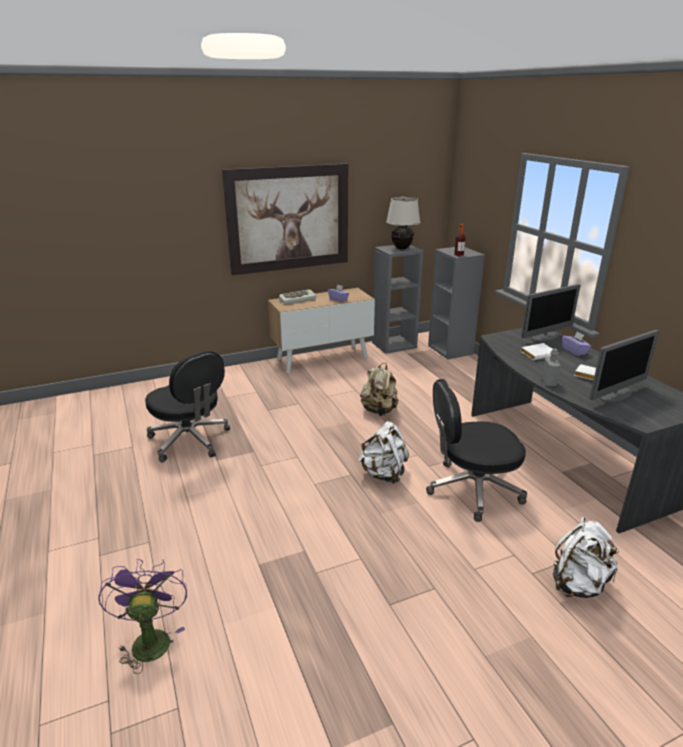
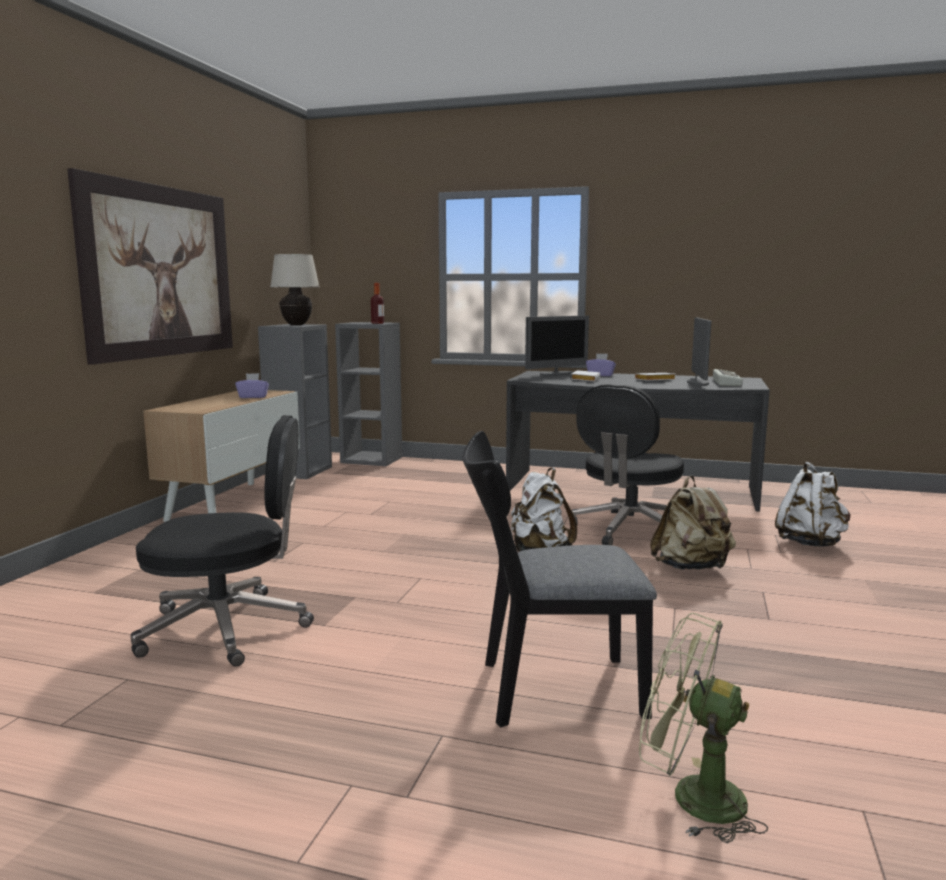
camera: 50 degrees left, 15 degrees down
(150, 638) = (692, 797): purple fan -> green fan
(213, 553) = (548, 689): none -> black chair
(297, 300) = (194, 404): keyboard -> keyboard (725, 382)
(379, 410) = (414, 516): beige backpack -> beige backpack (691, 568)
(546, 337) = (556, 374): monitor -> monitor turned 45 degrees clockwise
(548, 383) = (644, 386): grey bottle -> none

